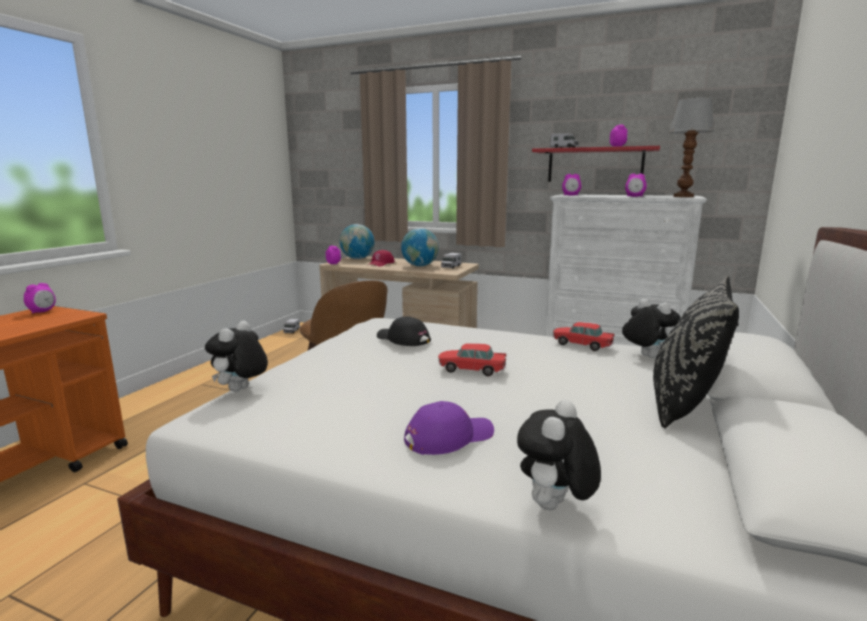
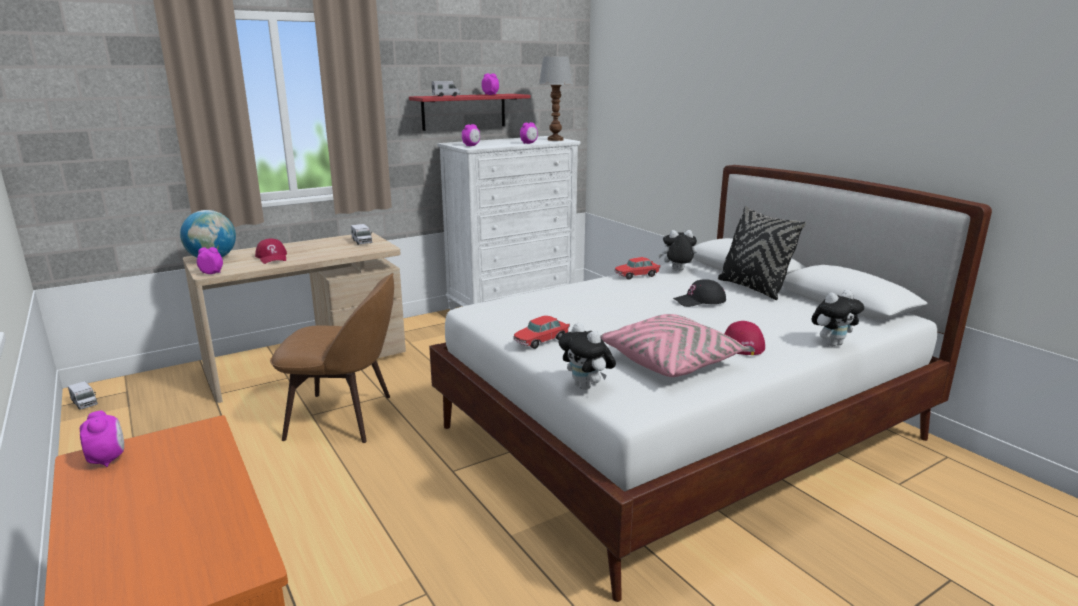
camera: 55 degrees left, 5 degrees up
(342, 411) = (671, 361): none -> pink pillow
(402, 339) = (553, 312): black cap -> black cap (699, 301)
(420, 266) = (327, 249): globe -> none
(448, 436) = (741, 343): purple cap -> red cap
(471, 369) = (645, 311): toy car -> toy car (541, 341)
(555, 508) = (832, 343): plush toy -> plush toy turned 90 degrees counterclockwise

